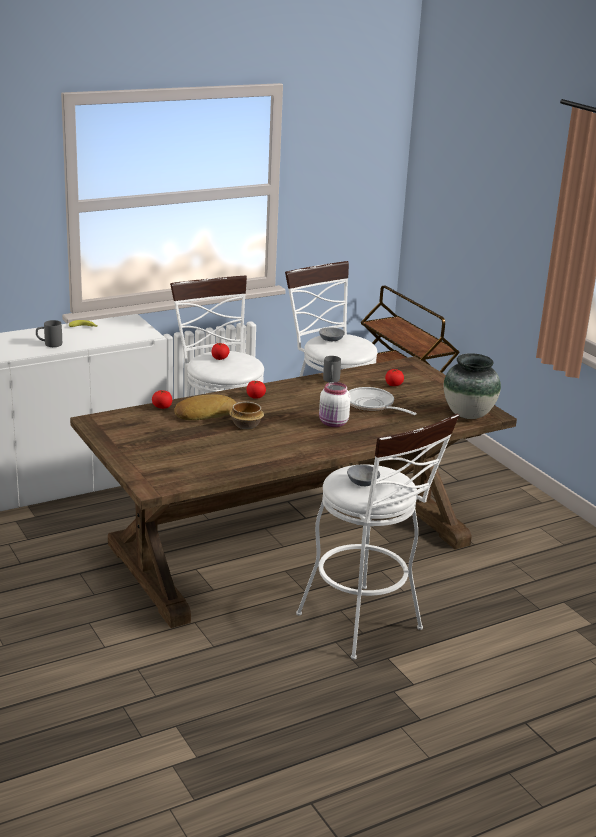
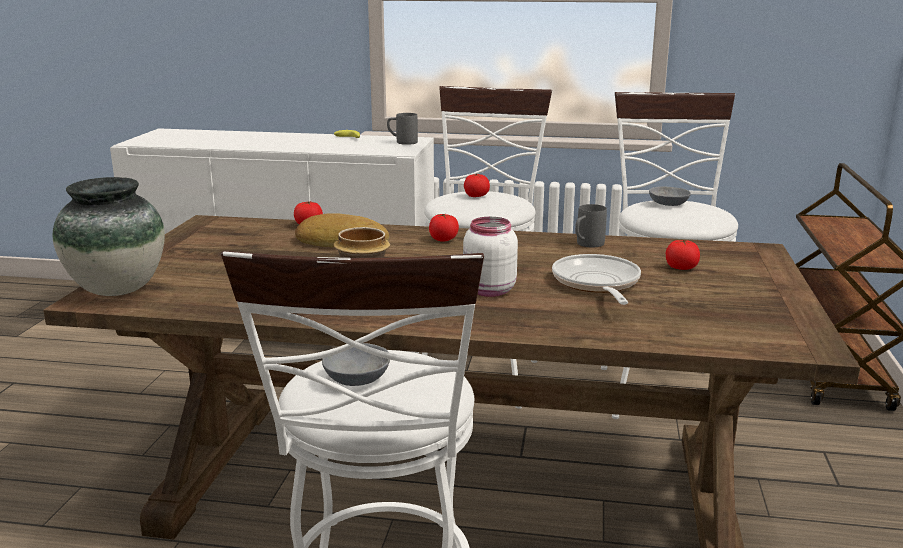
camera: 40 degrees right, 5 degrees down
(49, 344) = (280, 144): grey mug -> grey mug (402, 142)
(468, 414) = (756, 335): vase -> vase (118, 289)

